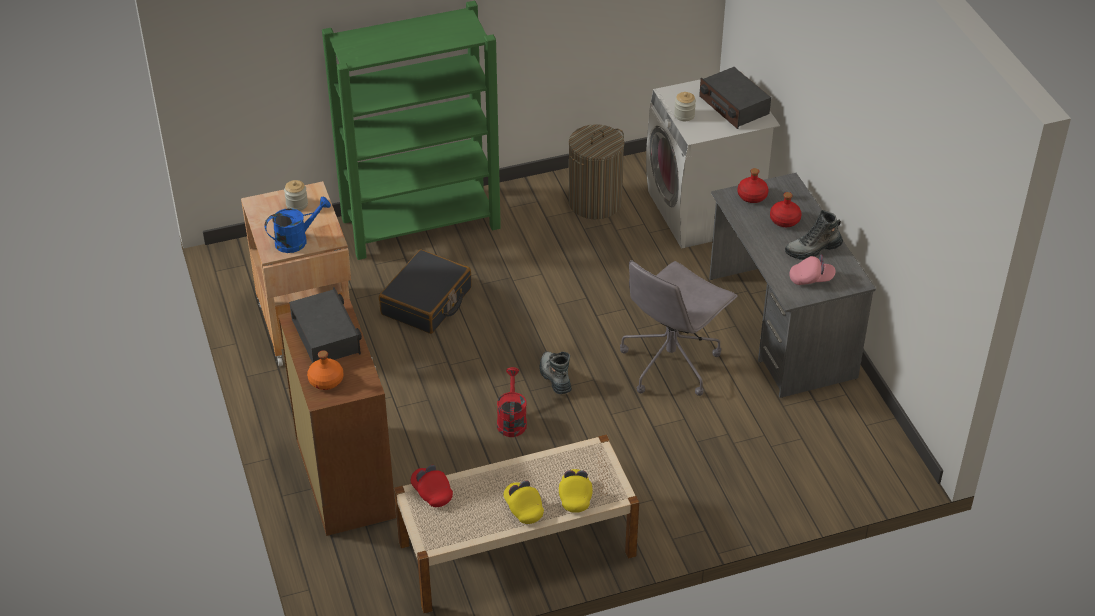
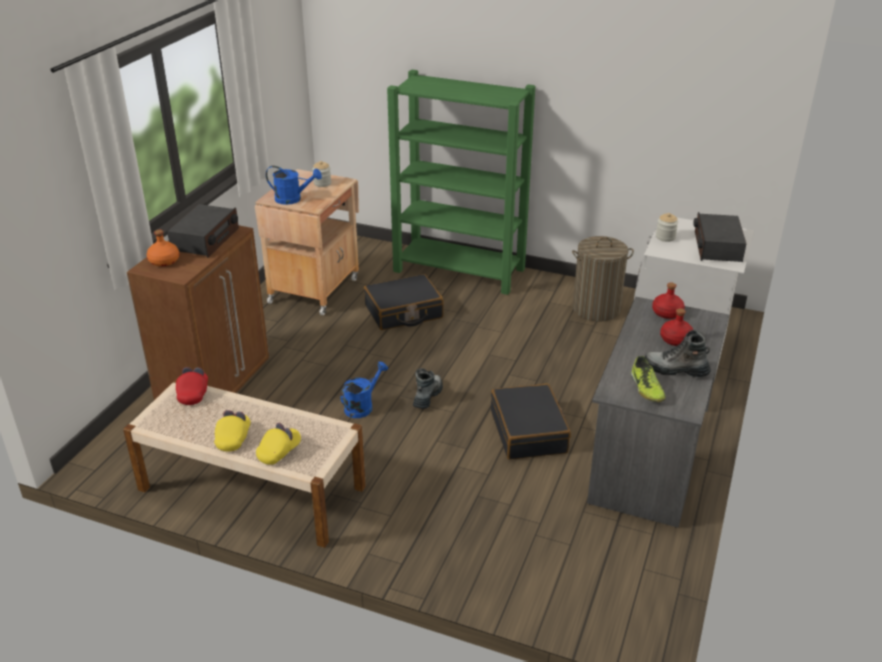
camera: 40 degrees right, 10 degrees down
(511, 420) = (362, 406): red watering can -> blue watering can
(673, 362) = (529, 432): grey office chair -> black suitcase
(811, 279) = (646, 389): pink cap -> shoe

